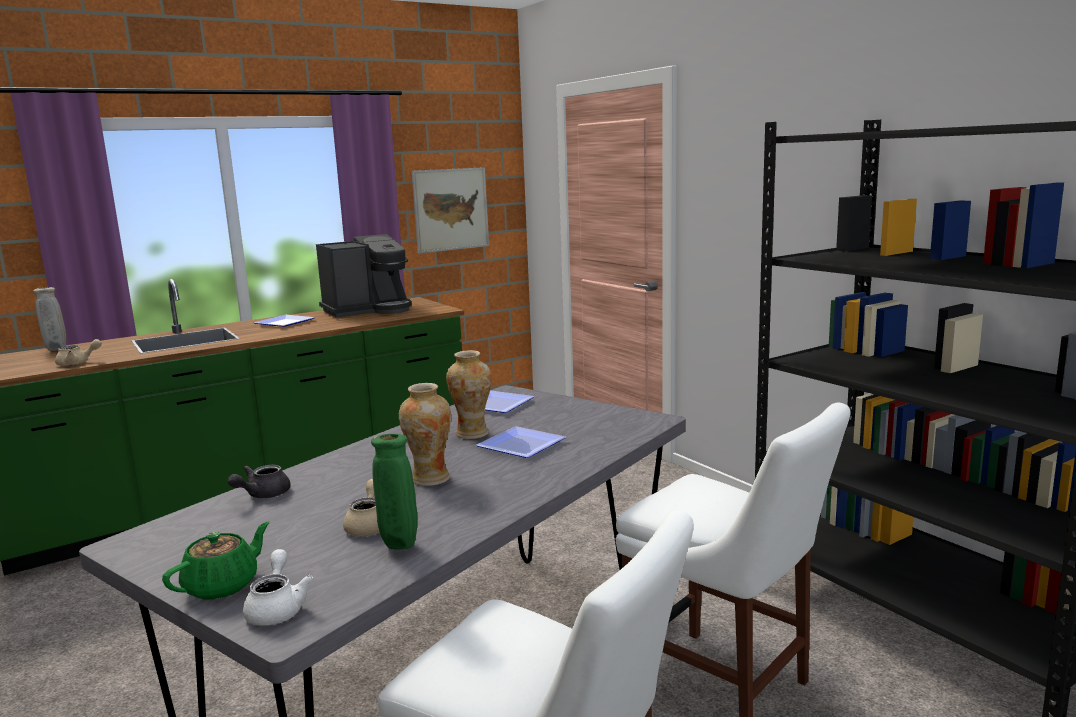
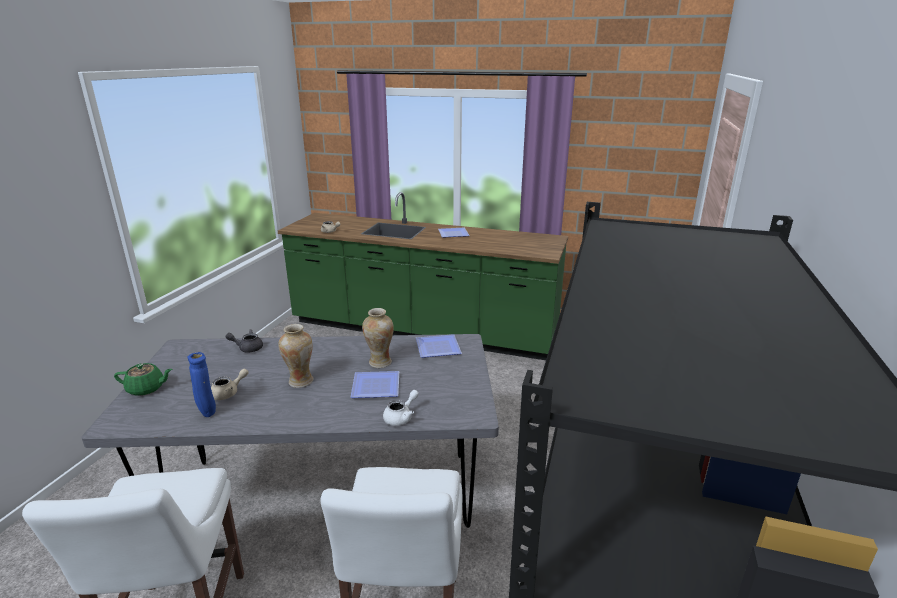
camera: 50 degrees right, 10 degrees up
(56, 350) = (345, 218): beige vase -> none
(277, 608) = (129, 413): white teapot -> white teapot (401, 417)
(369, 310) = (512, 238): coffee machine -> none
(399, 547) = (207, 413): green vase -> blue vase
(451, 209) = (621, 171): picture -> none

